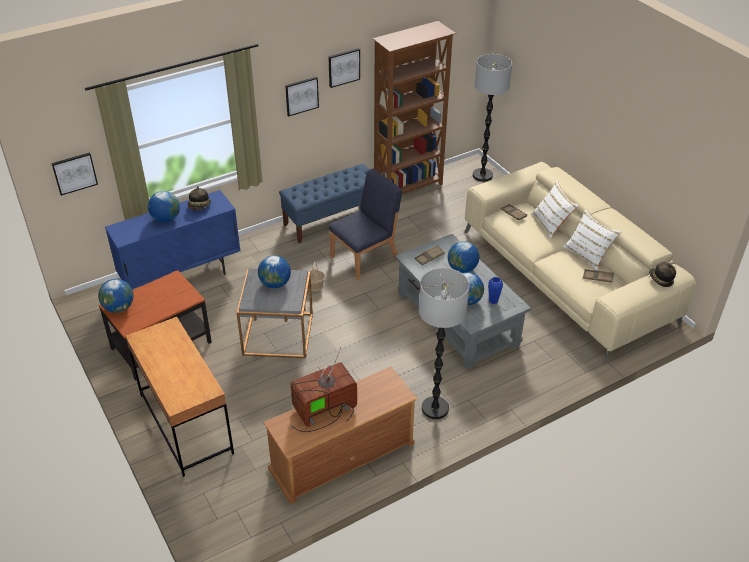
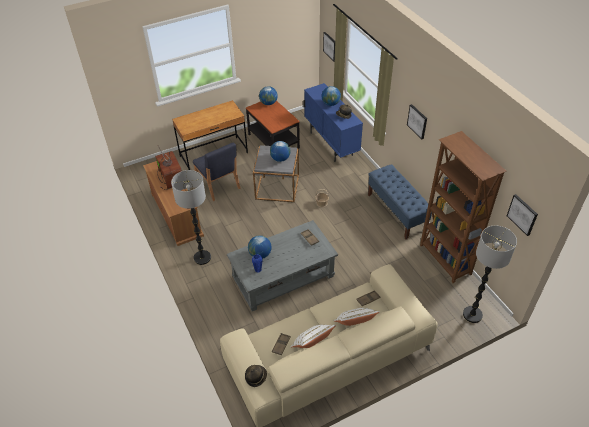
camera: 95 degrees right, 5 degrees up
(343, 67) = (442, 131): picture -> picture (522, 214)
(365, 258) = (351, 229): blue chair -> blue chair (218, 185)
(462, 269) = (295, 255): globe -> none

